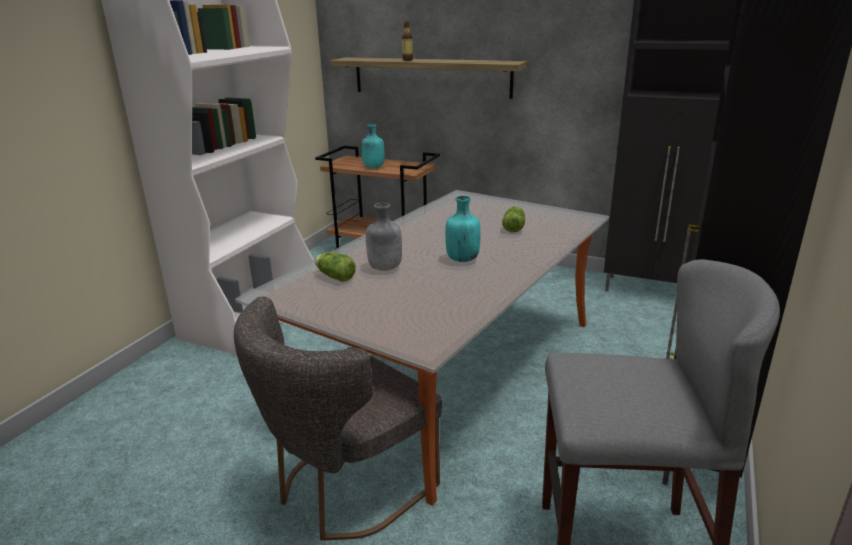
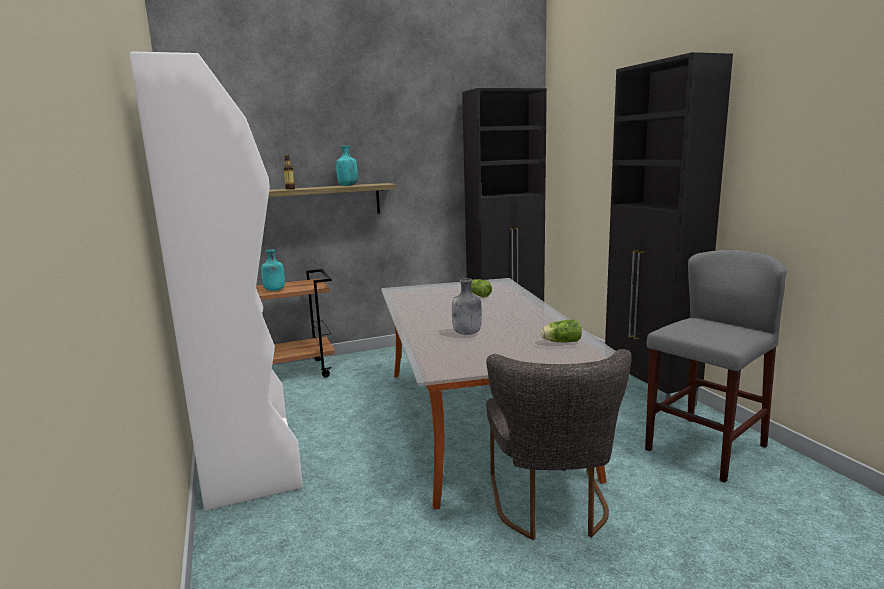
camera: 45 degrees left, 10 degrees down
(334, 276) = (449, 347): lettuce -> lettuce (560, 342)
(462, 259) = (497, 315): turquoise bottle -> turquoise bottle (347, 185)

